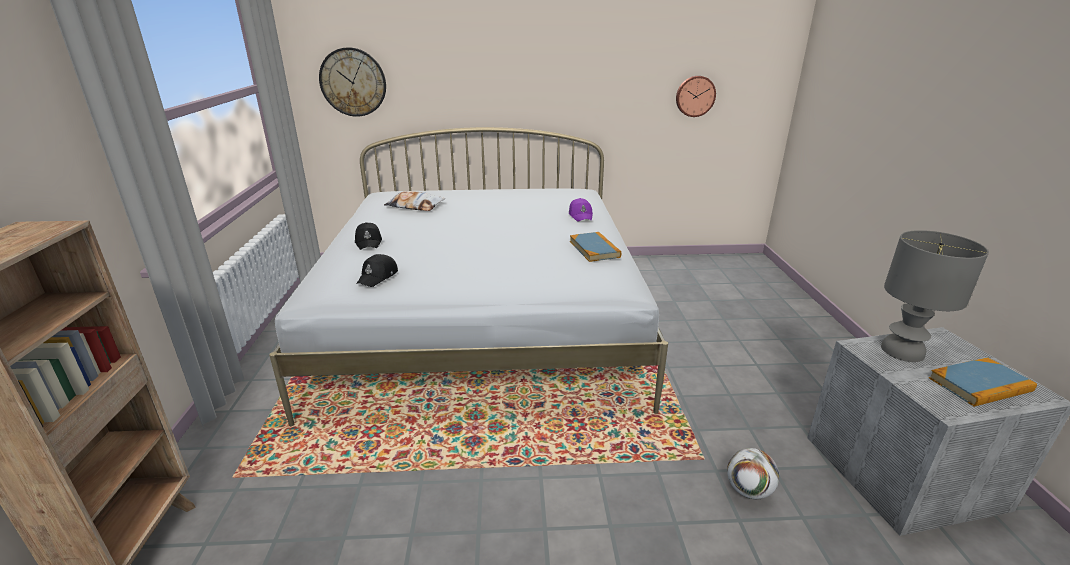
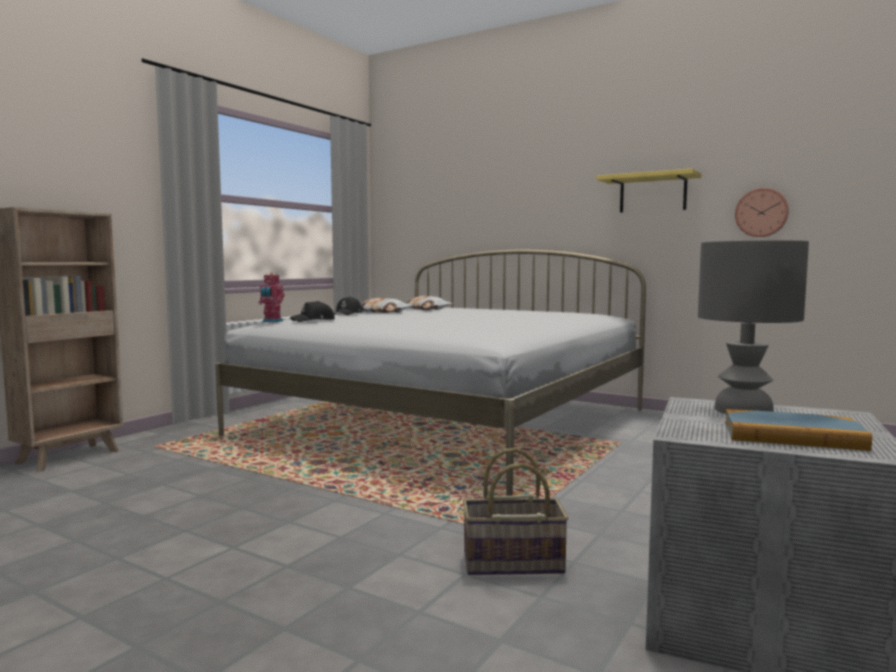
camera: 35 degrees right, 20 degrees down
(329, 289) = (272, 321): none -> toy robot
(353, 82) = (420, 211): wall clock -> none
(388, 225) = (382, 312): none -> pillow
(581, 215) = (559, 318): purple cap -> none
(594, 249) = (517, 326): book -> none
(609, 75) = (652, 194): none -> yellow shelf
(748, 490) = (512, 563): football -> basket

